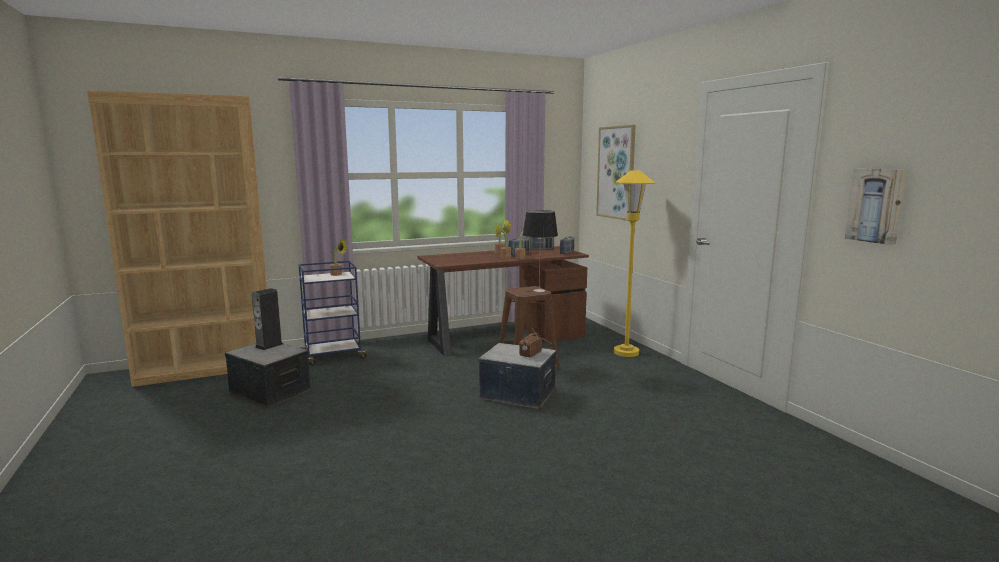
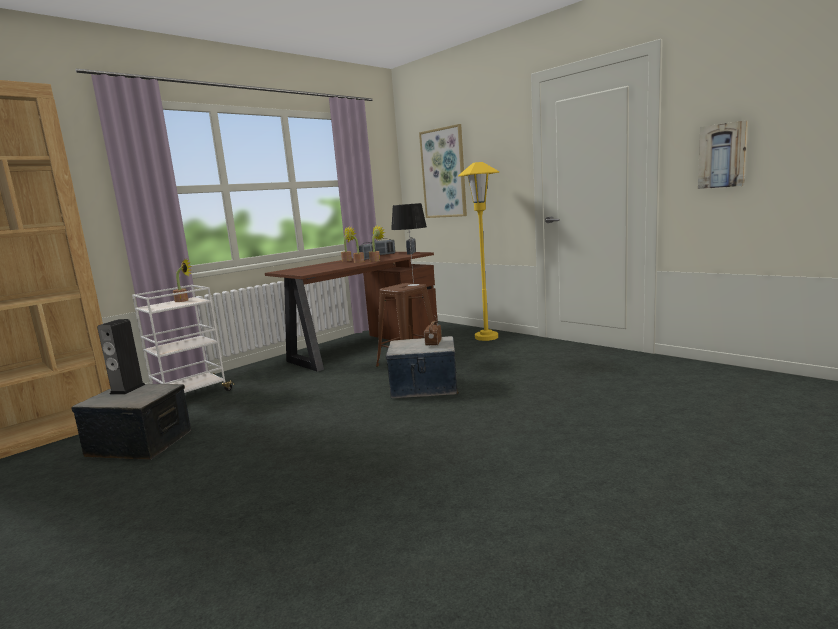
camera: 20 degrees left, 0 degrees up
(333, 356) = (191, 395): blue cart -> white cart

